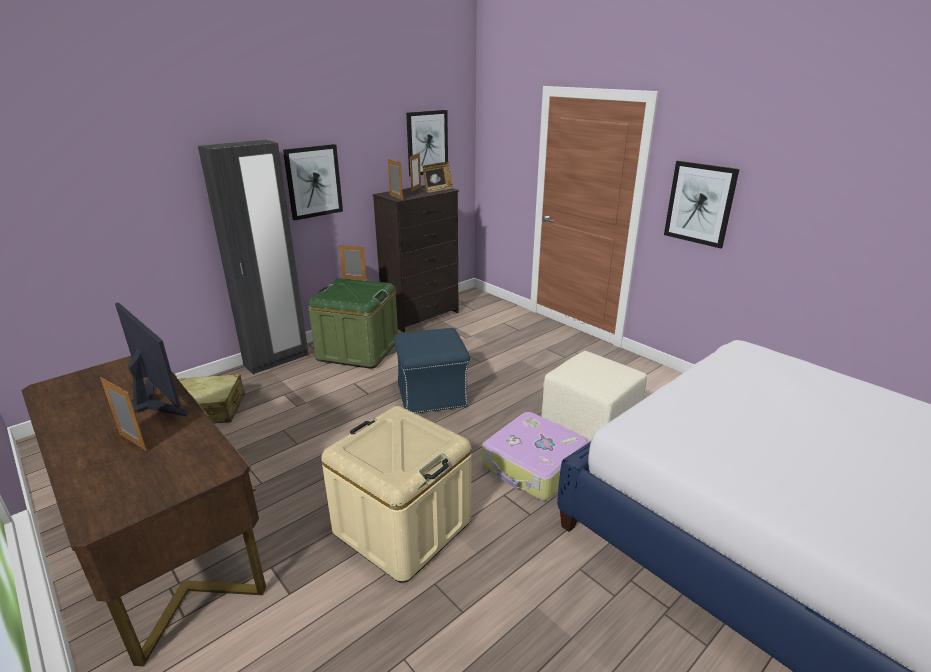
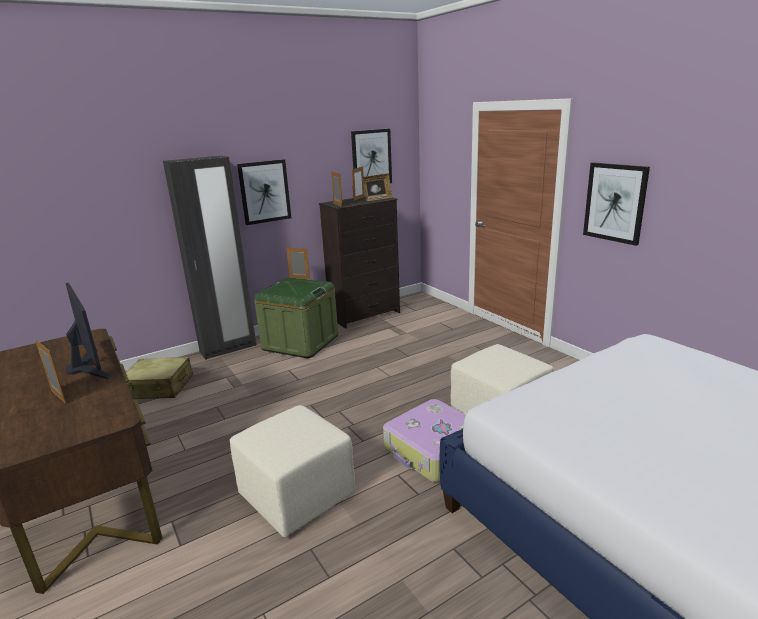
camera: 10 degrees right, 5 degrees down
(402, 526) = (295, 496): beige storage box -> beige ottoman
(432, 394) = (356, 382): blue ottoman -> none

